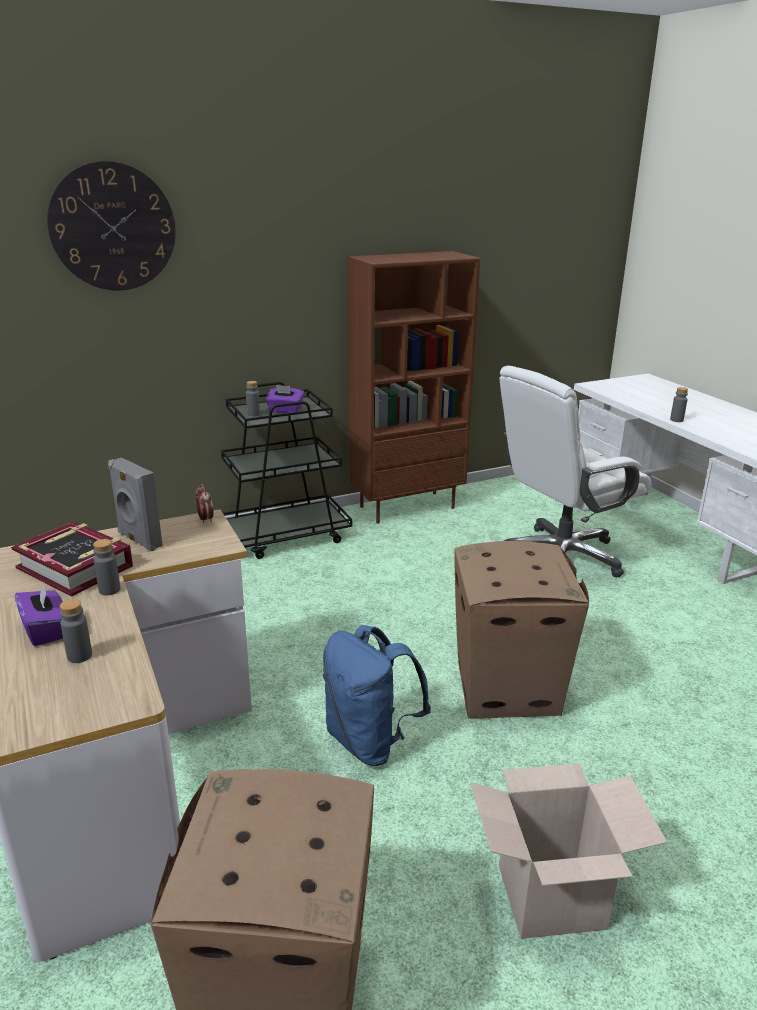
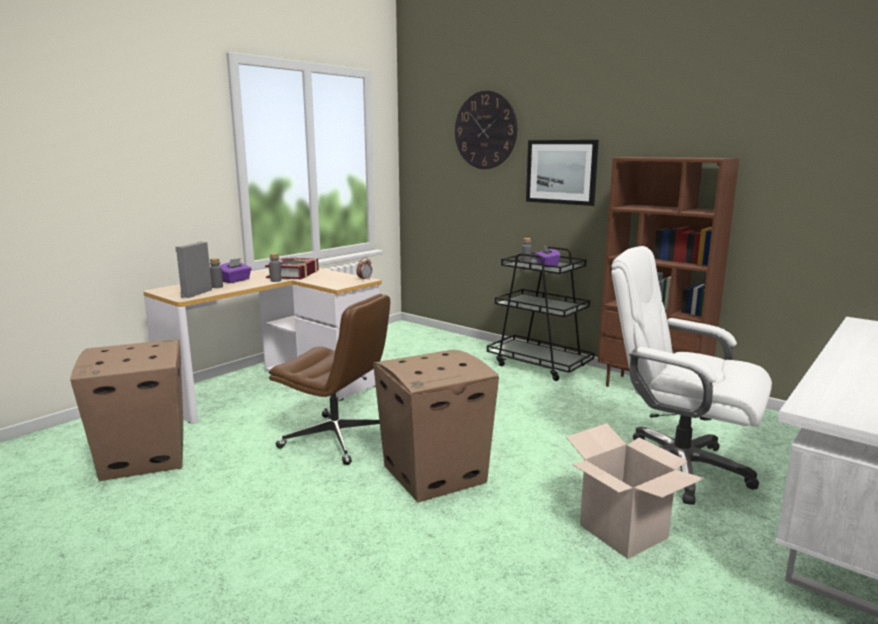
camera: 65 degrees right, 10 degrees down
(138, 540) = (329, 276): grey speaker -> grey speaker (196, 294)
(253, 282) = (561, 172): none -> picture
(370, 742) = (337, 439): blue backpack -> brown office chair
(551, 897) = (222, 524): cardboard box -> cardboard box (623, 532)
(676, 420) = (838, 359): grey bottle -> none

